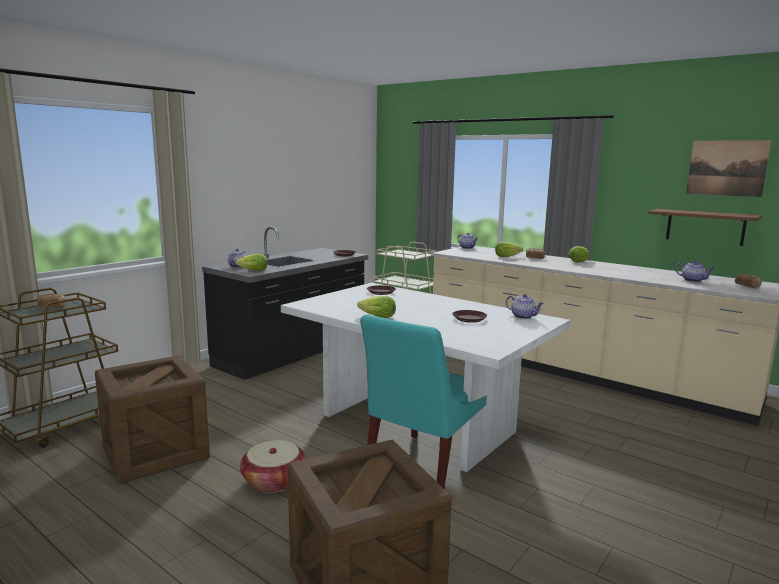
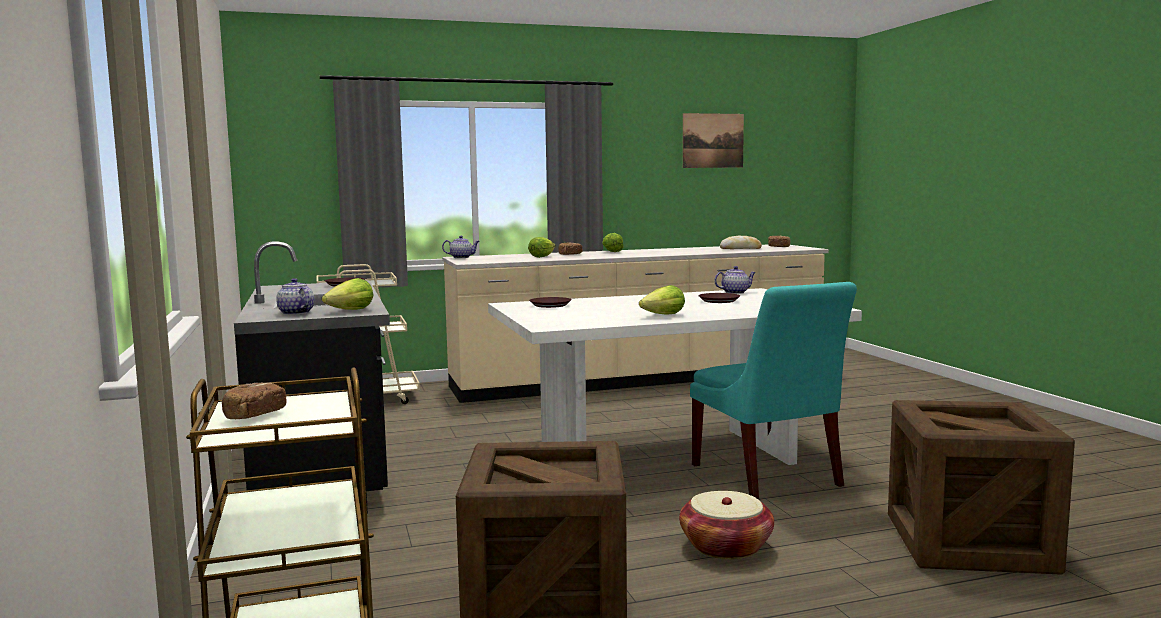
camera: 55 degrees left, 5 degrees down
(693, 280) = (740, 249): teapot -> bread
(705, 227) = (702, 200): brown shelf -> none

